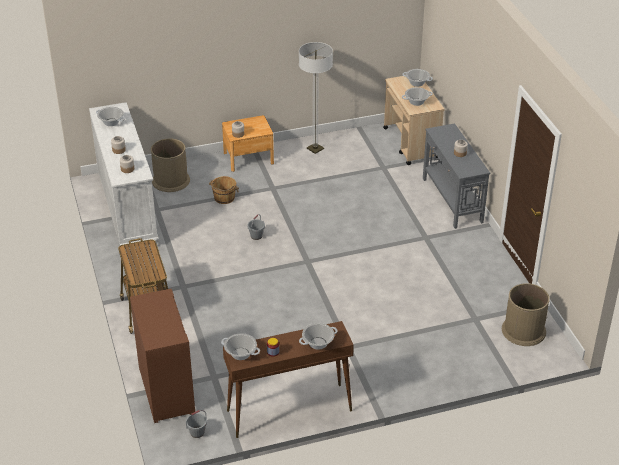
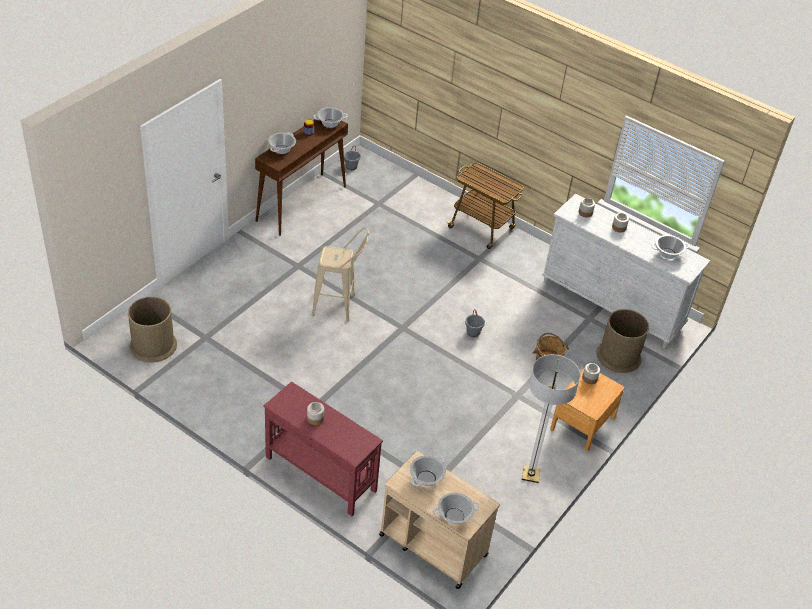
camera: 140 degrees right, 5 degrees up
(165, 390) = (402, 182): brown cabinet -> none
(342, 298) = (339, 306): none -> beige stool
(452, 200) = (320, 473): grey console table -> red console table

